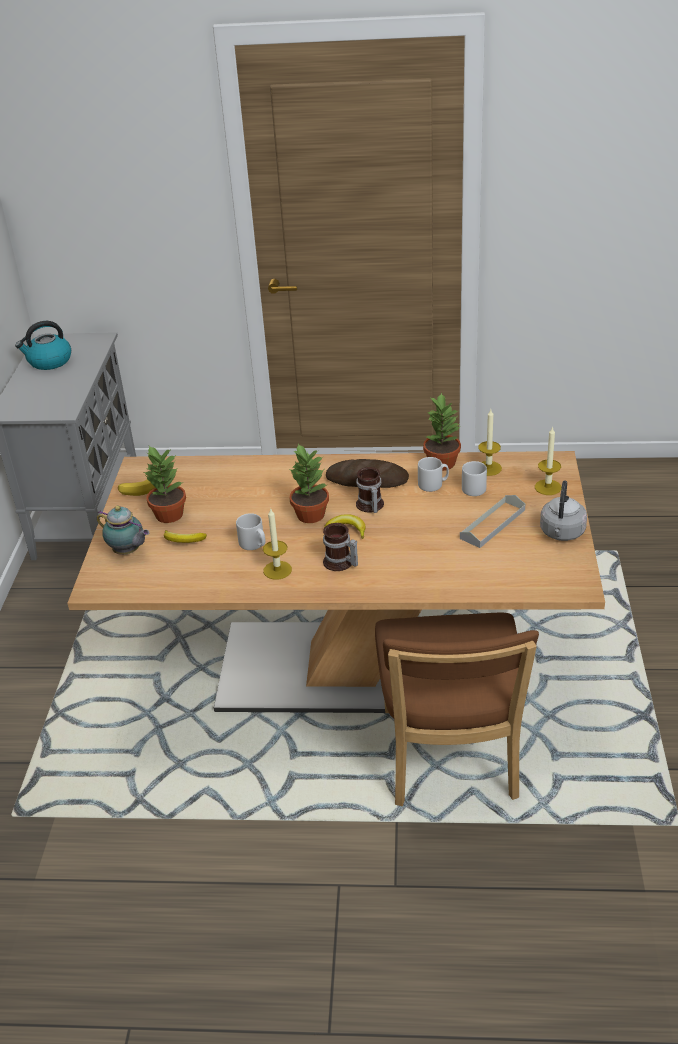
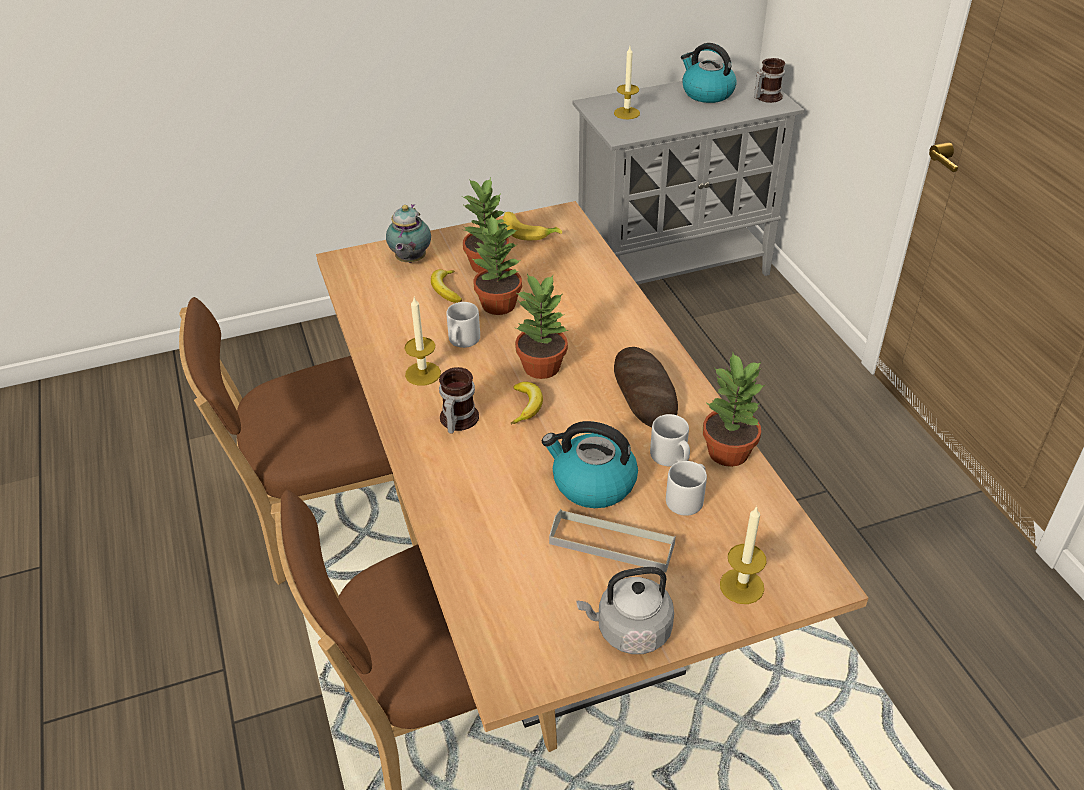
camera: 65 degrees right, 5 degrees up
(216, 788) = (326, 520): none -> brown chair
(225, 519) = (498, 305): none -> potted plant
(369, 506) = (587, 411): mug -> mug (765, 97)
(437, 519) = (592, 483): none -> kettle
(488, 468) = (748, 505): candle -> candle (626, 113)

